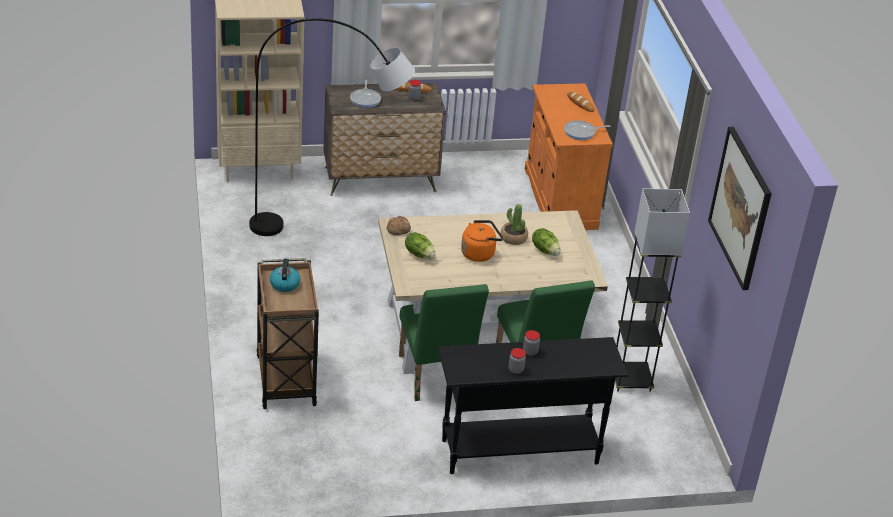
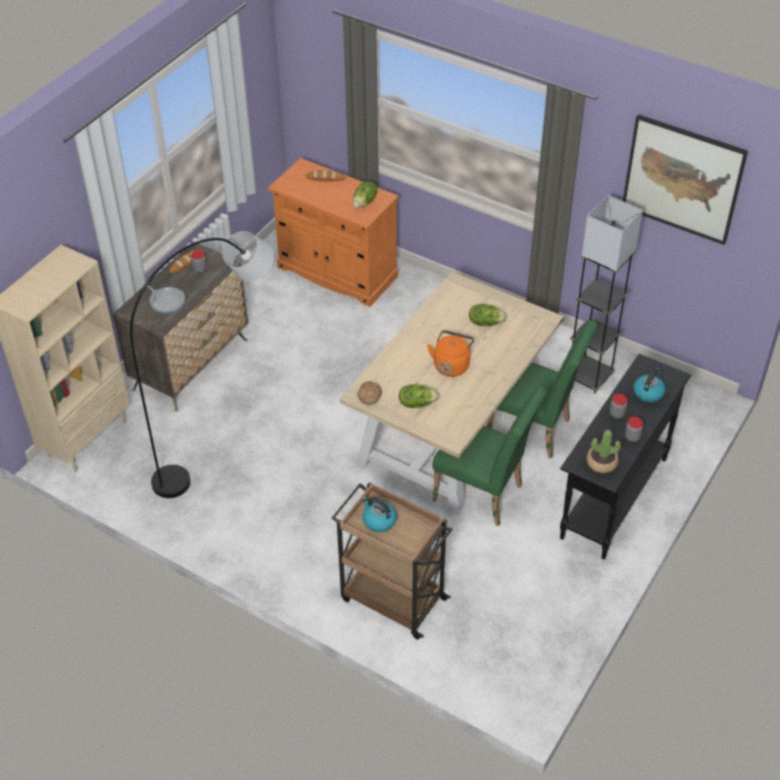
camera: 45 degrees left, 10 degrees up
(513, 238) = (451, 331): potted plant -> potted plant (601, 463)
(575, 359) = (648, 392): none -> kettle
(581, 132) = (365, 202): frying pan -> lettuce

